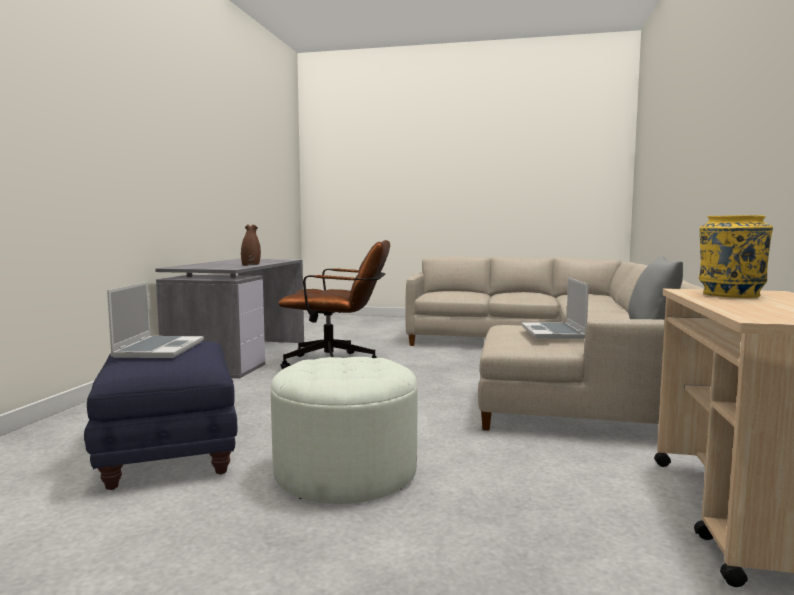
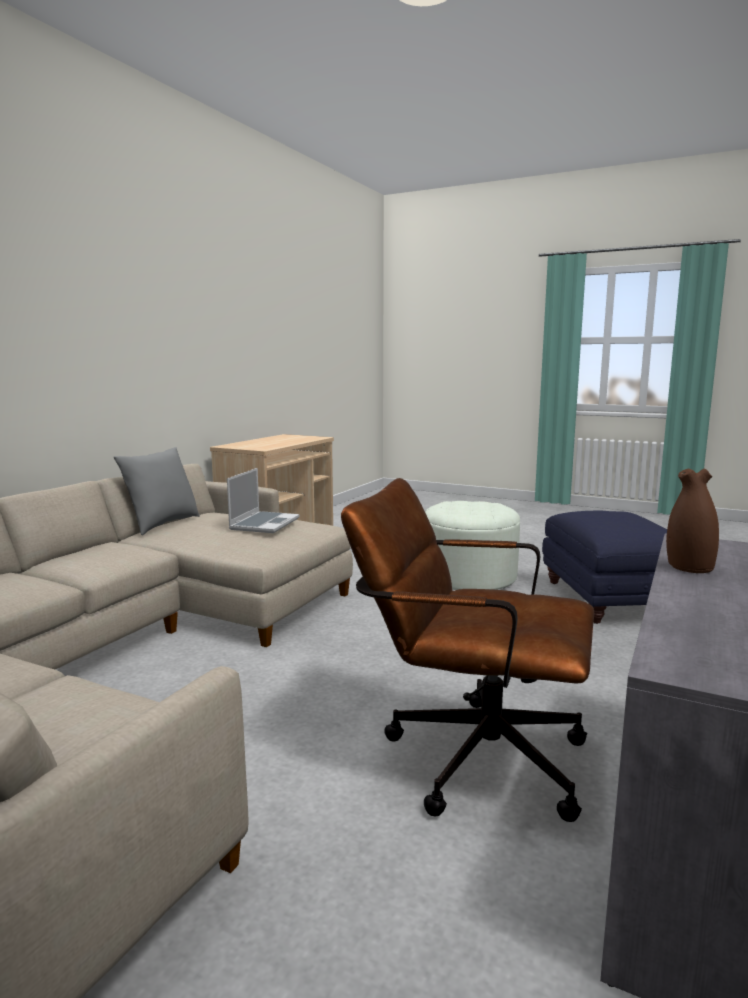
camera: 165 degrees left, 5 degrees up
(159, 349) = (618, 517): laptop -> none
(730, 295) = (261, 445): yellow vase -> none

